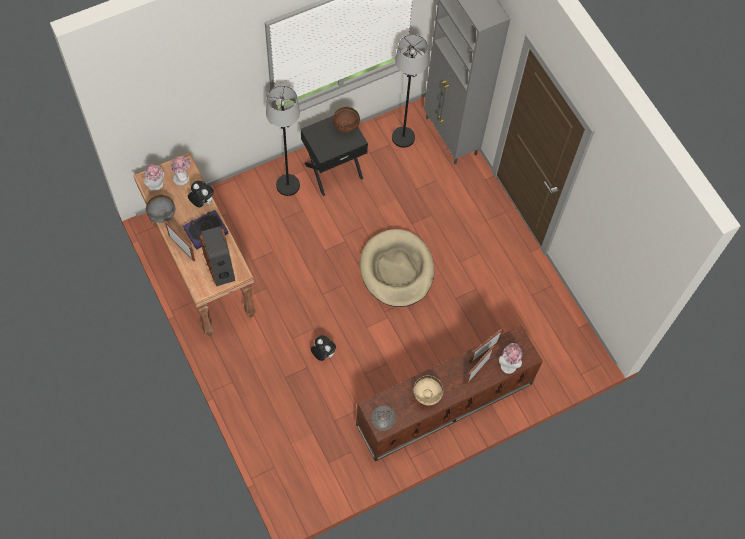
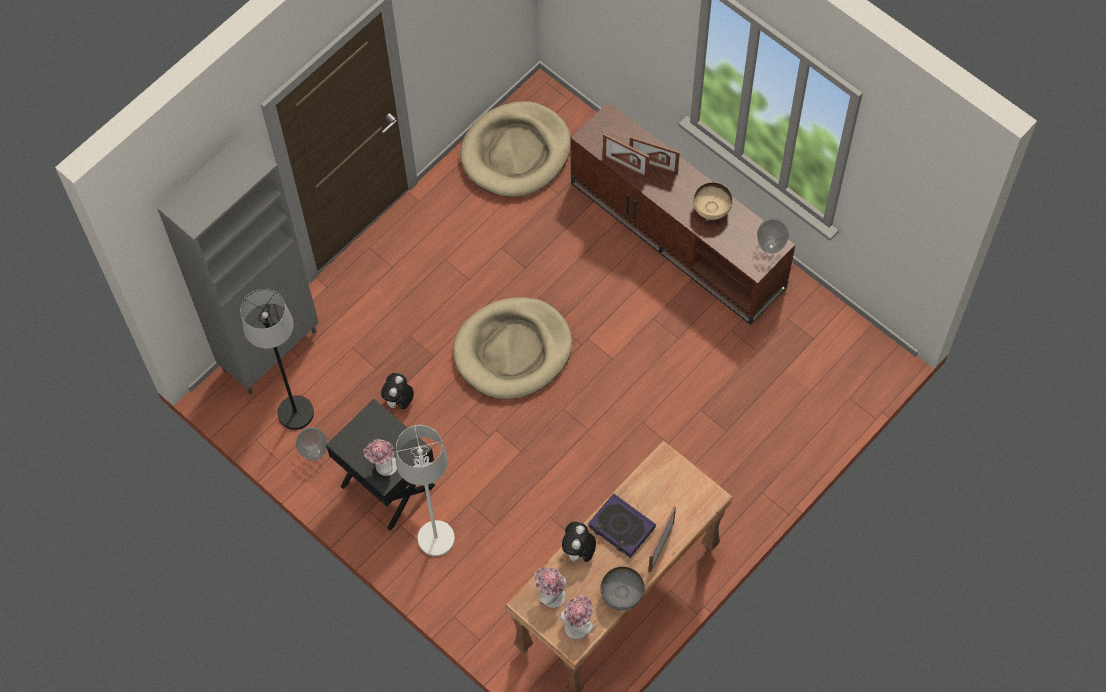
camera: 105 degrees left, 0 degrees up
(220, 266) = (666, 486): speaker -> none
(287, 185) = (436, 539): black floor lamp -> white floor lamp
(322, 353) = (673, 397): plush toy -> plush toy (399, 401)
(346, 127) = (357, 436): brown bowl -> none
(372, 139) = (314, 452): none -> vase
(508, 363) = (629, 136): hat -> hat (383, 466)
(548, 324) = (516, 152): none -> beige dog bed

